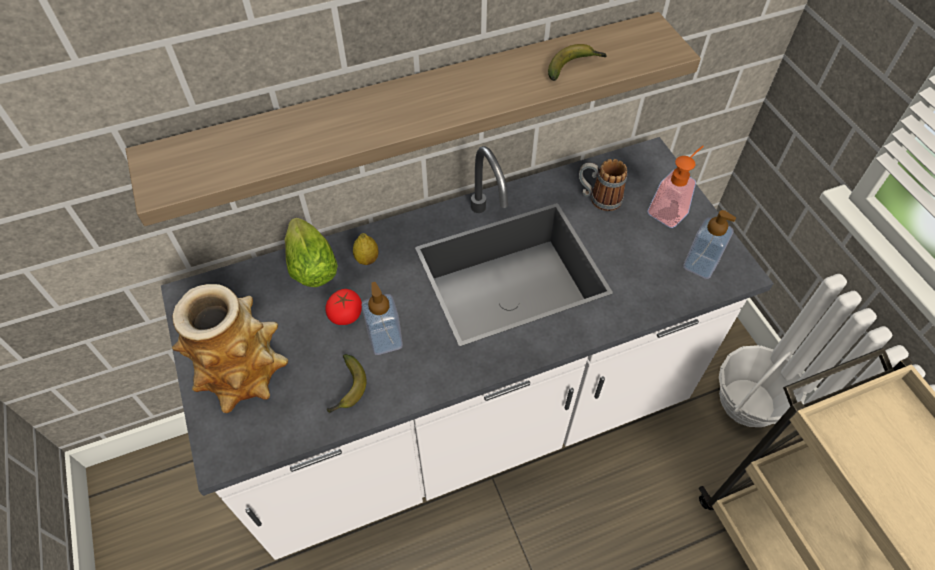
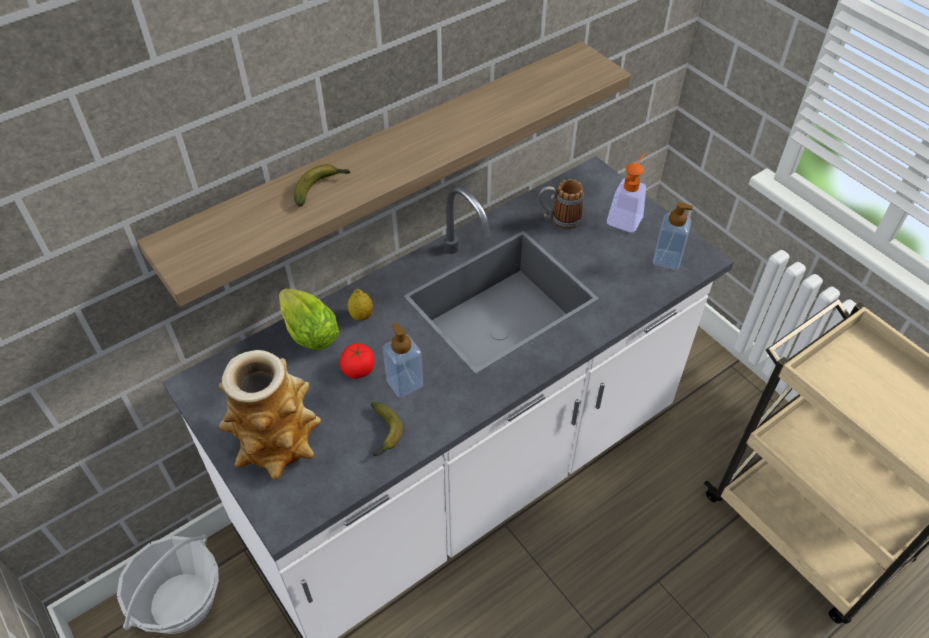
camera: 15 degrees left, 5 degrees down
(574, 67) = (526, 99): banana -> banana (321, 188)
(747, 402) = (724, 397): basket -> basket (181, 602)

